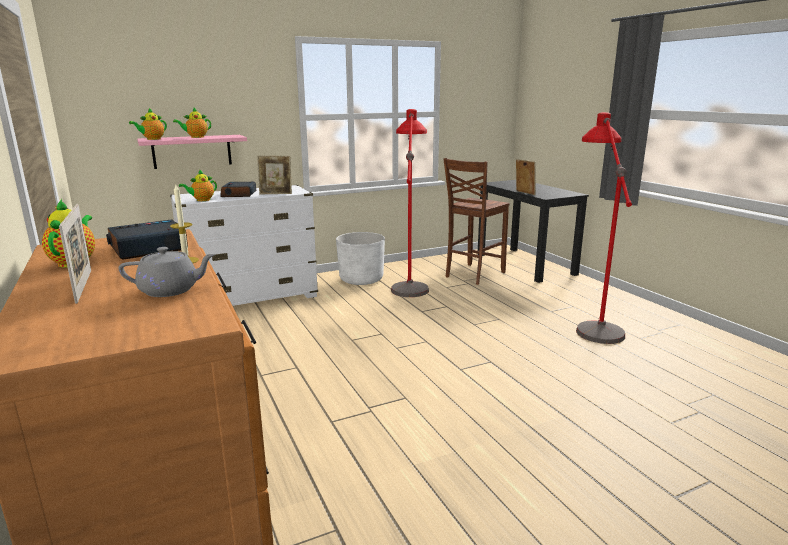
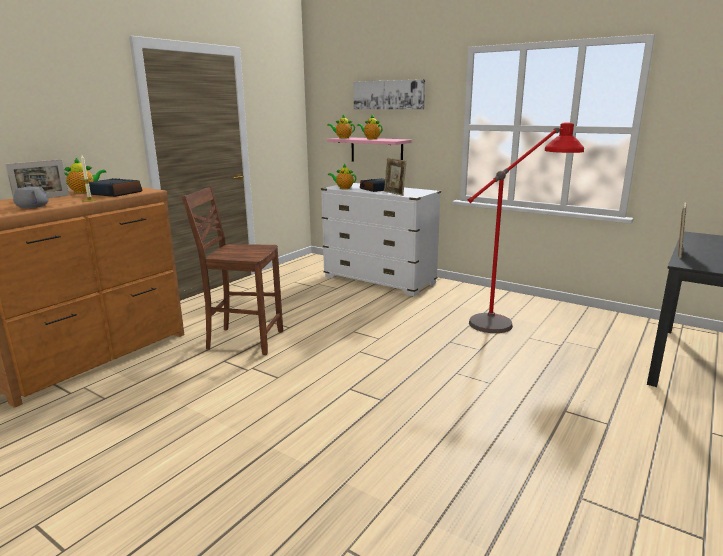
camera: 60 degrees right, 0 degrees up
(201, 83) = (388, 95): none -> picture
(361, 279) = (479, 299): white planter -> none
(473, 274) = (592, 342): brown chair -> brown chair (243, 340)
(592, 320) = (584, 446): red floor lamp -> none

